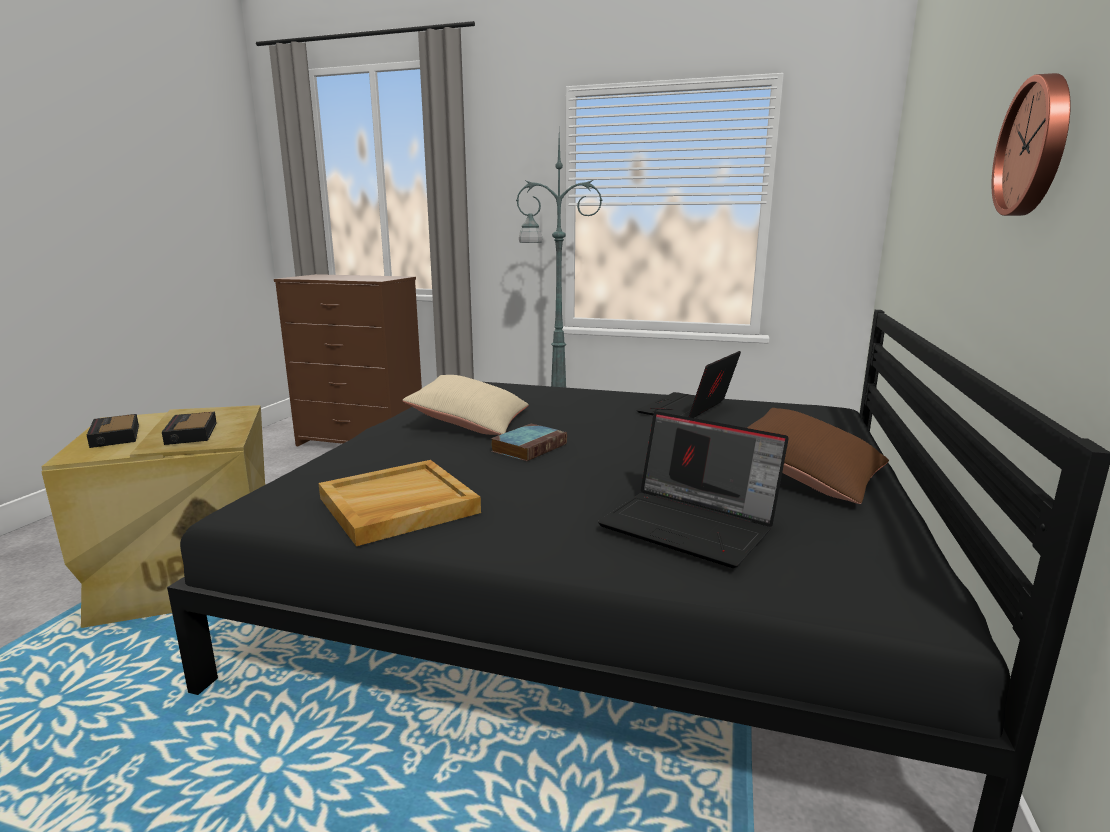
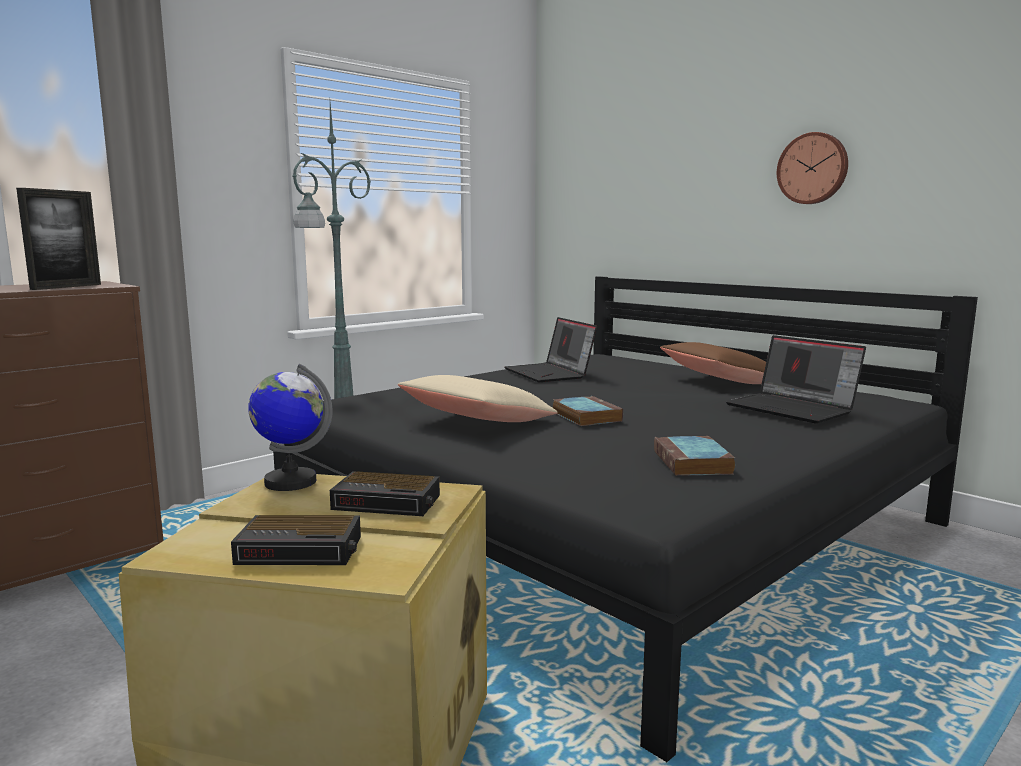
camera: 60 degrees left, 5 degrees down
(231, 410) = (290, 482): none -> globe
(358, 279) = (67, 287): none -> picture frame
(397, 506) = (693, 463): beige tray -> book
(691, 525) = (793, 408): laptop -> laptop turned 75 degrees clockwise

